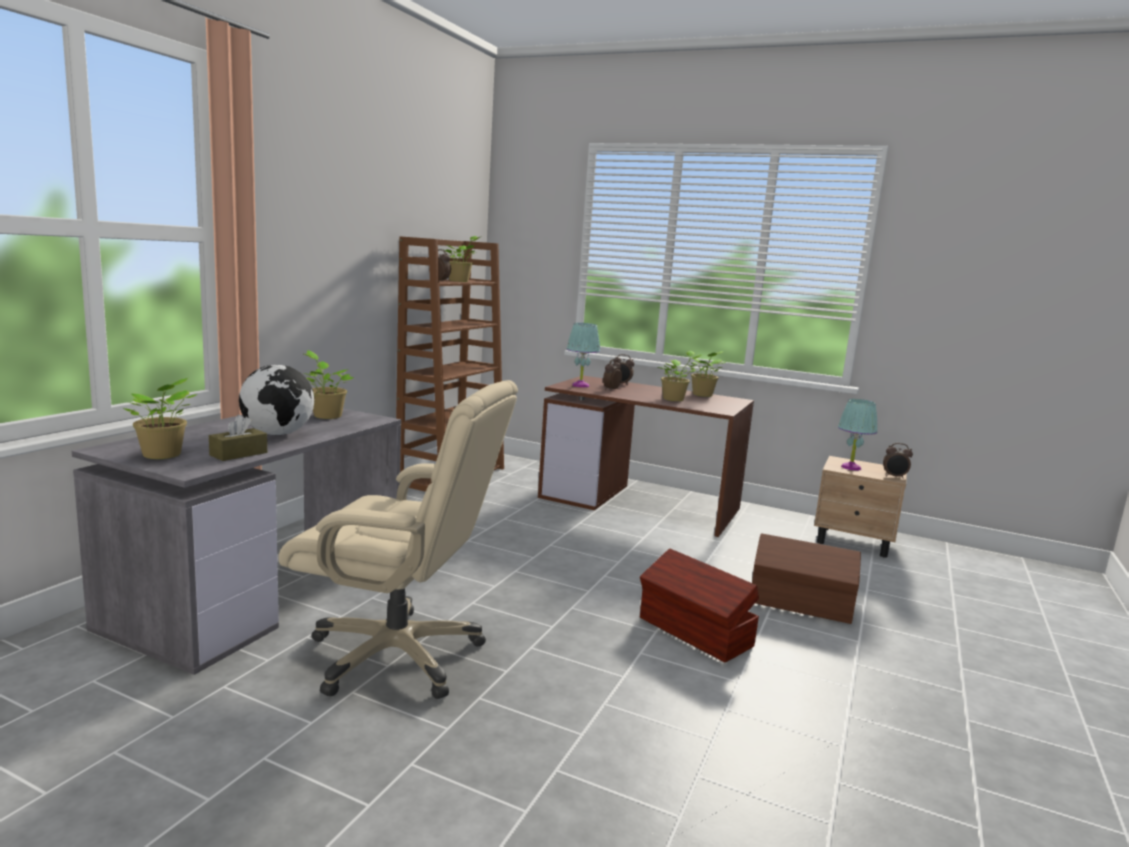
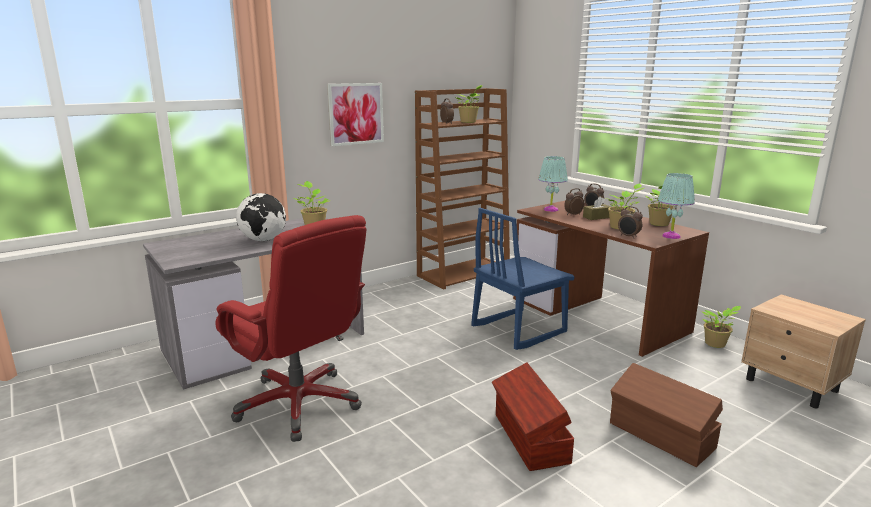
camera: 30 degrees right, 5 degrees up
(163, 455) = (179, 251): potted plant -> potted plant (716, 344)
(238, 454) = (219, 253): brown tissue box -> brown tissue box (597, 217)
(335, 262) = (356, 114): none -> picture
(398, 655) = (299, 404): beige office chair -> red office chair
(575, 528) = (518, 329): none -> blue chair
(851, 467) = (789, 310): turquoise table lamp -> turquoise table lamp (671, 236)
(894, 477) = (833, 327): alarm clock -> alarm clock (628, 236)

